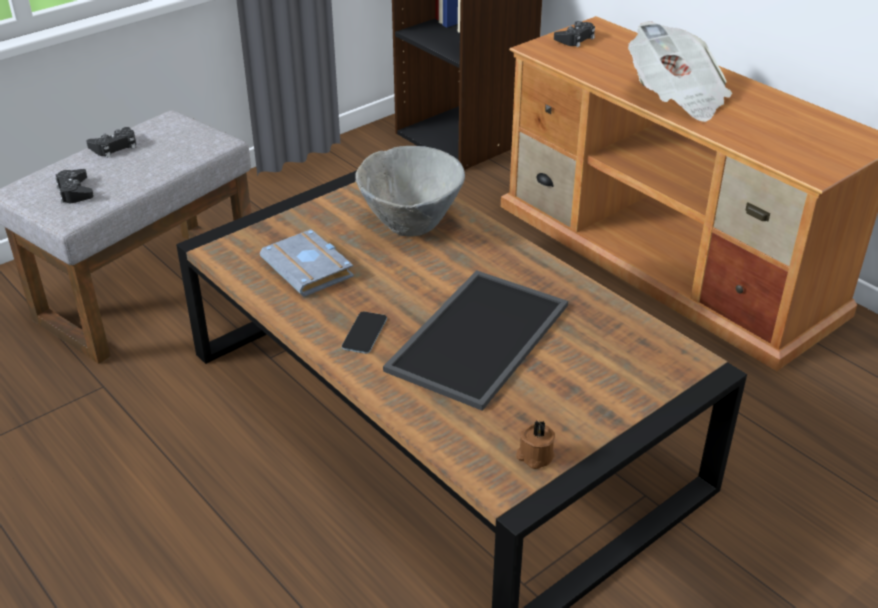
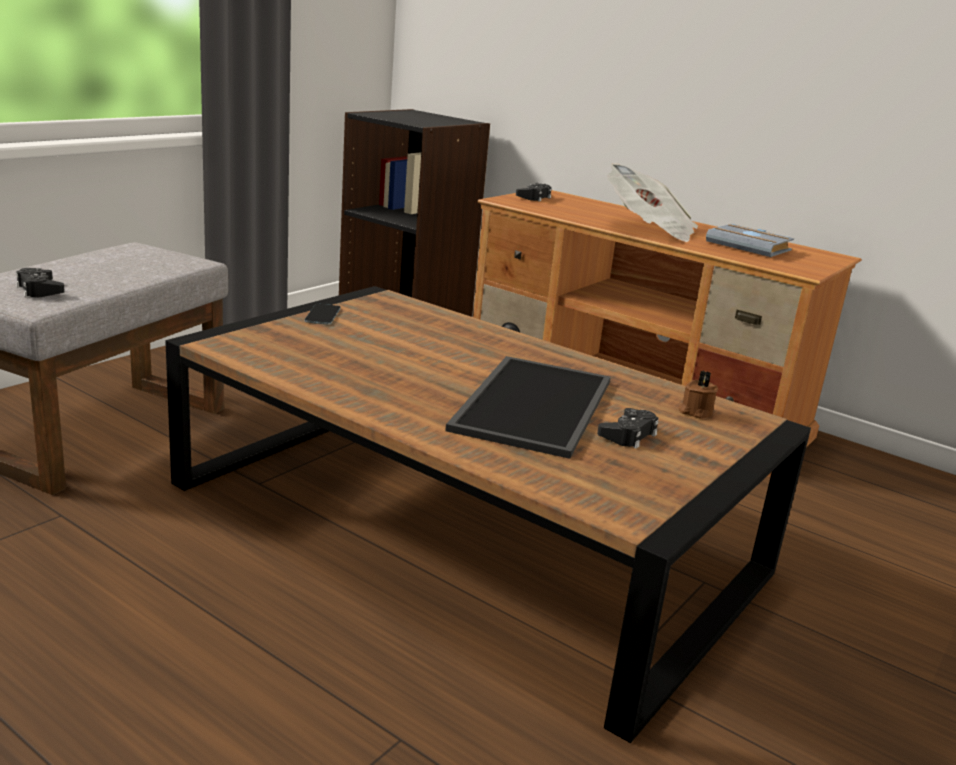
camera: 15 degrees left, 15 degrees down
(115, 147) = (78, 262): black game controller -> black game controller (628, 434)
(310, 269) = (328, 357): grey book -> grey book (750, 247)
(364, 333) = (410, 403): phone -> phone (322, 315)
(411, 226) = (420, 329): grey bowl -> none
(534, 456) = (647, 492): brown candle -> brown candle (695, 412)

